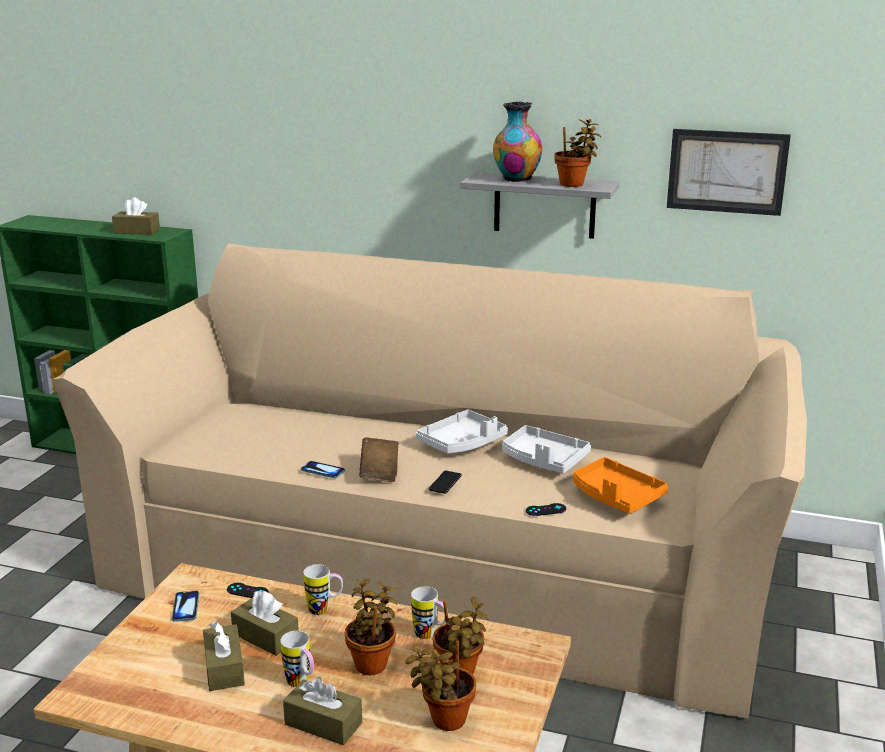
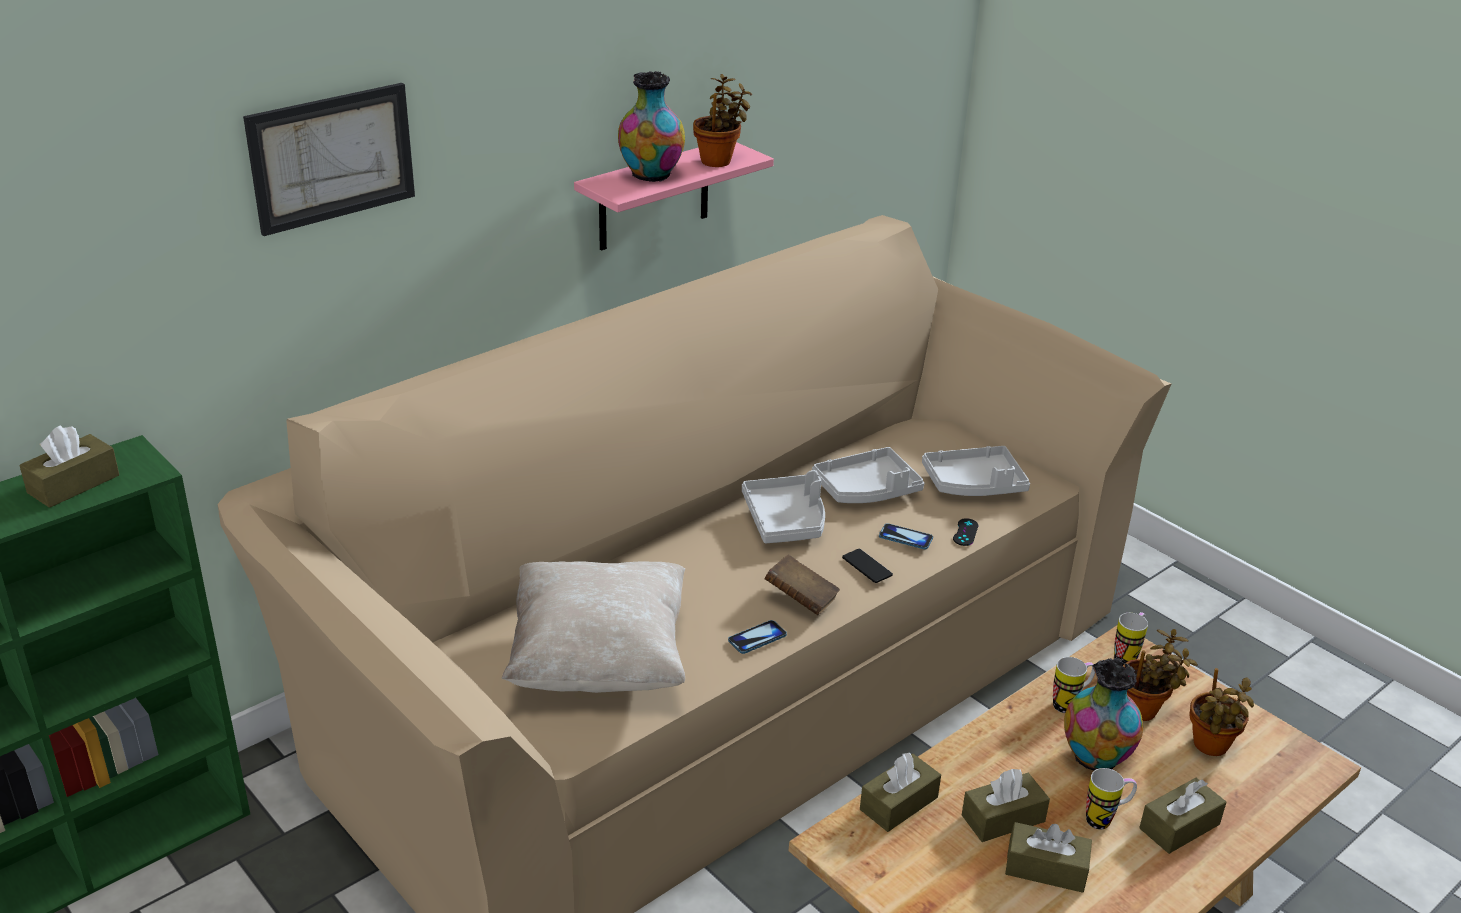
camera: 60 degrees left, 10 degrees up
(185, 607) = (900, 864): phone -> phone (905, 538)
(247, 591) = (898, 803): black game controller -> brown tissue box
(253, 436) = (599, 661): none -> beige pillow
(325, 610) = (977, 757): mug -> mug (1127, 656)
(372, 663) = (1095, 759): potted plant -> vase
(544, 205) = (654, 196): grey shelf -> pink shelf
(616, 496) = (974, 484): orange tray -> grey tray
(727, 171) = (823, 94): picture -> picture (332, 157)

